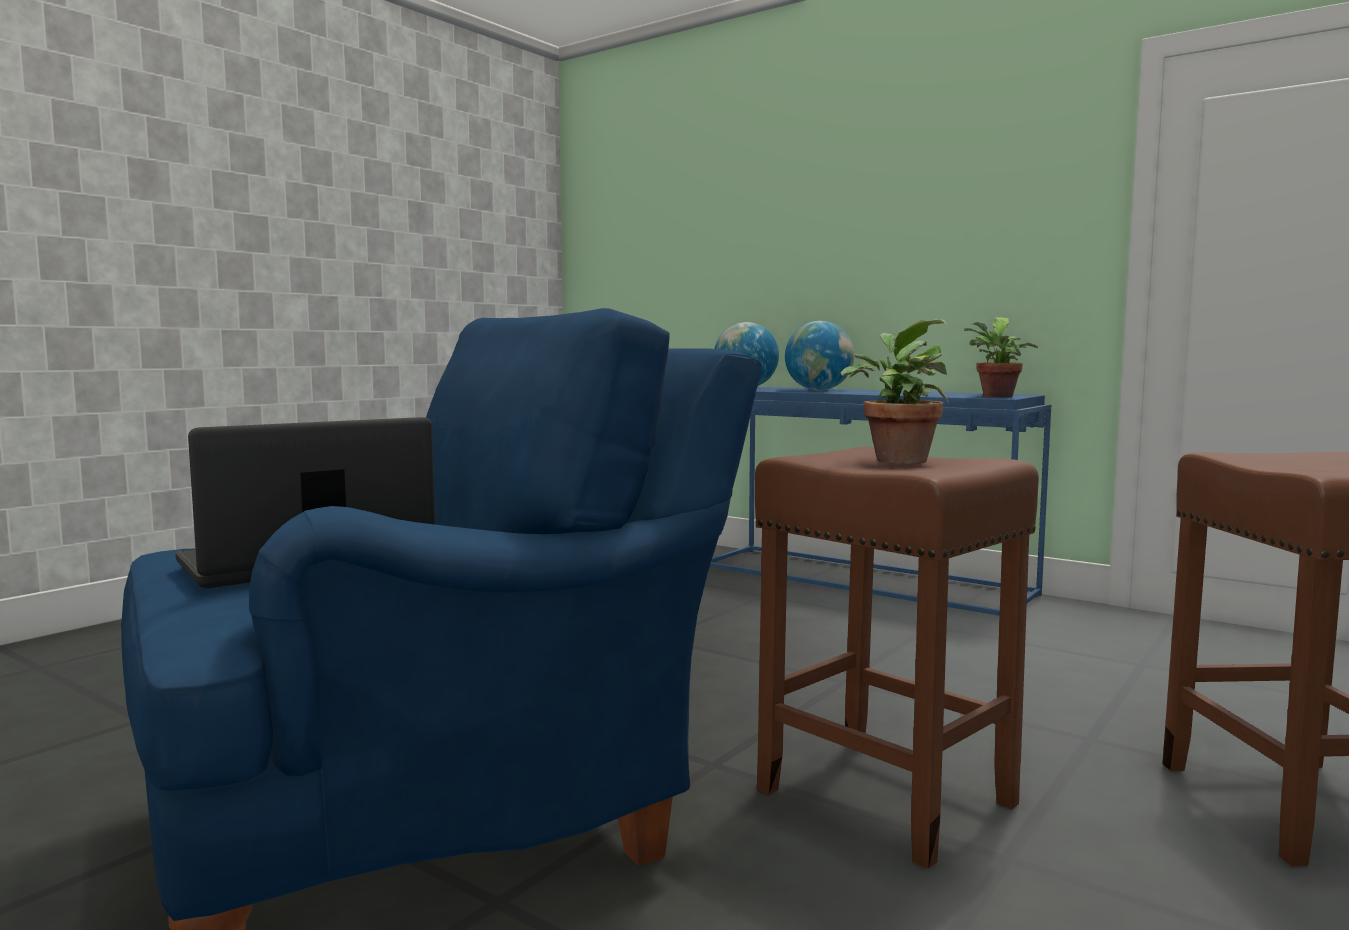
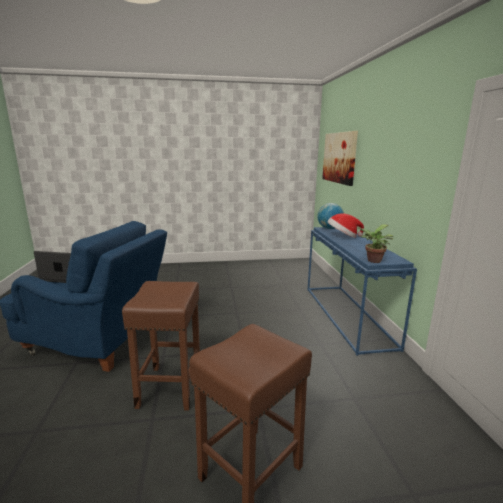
camera: 45 degrees right, 10 degrees up
(683, 229) = (339, 157): none -> picture
(818, 390) = (343, 236): globe -> hat
(896, 460) = (166, 292): potted plant -> none

